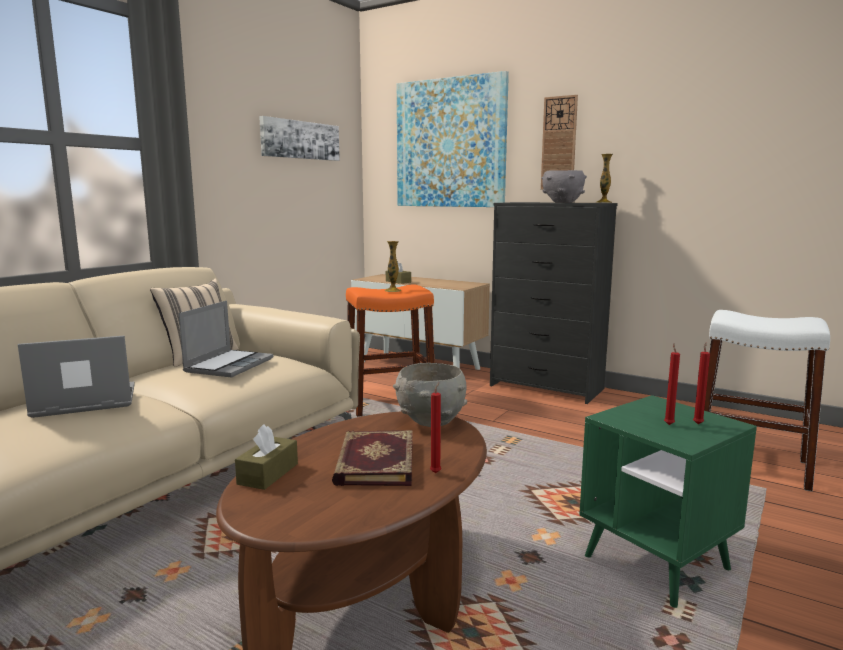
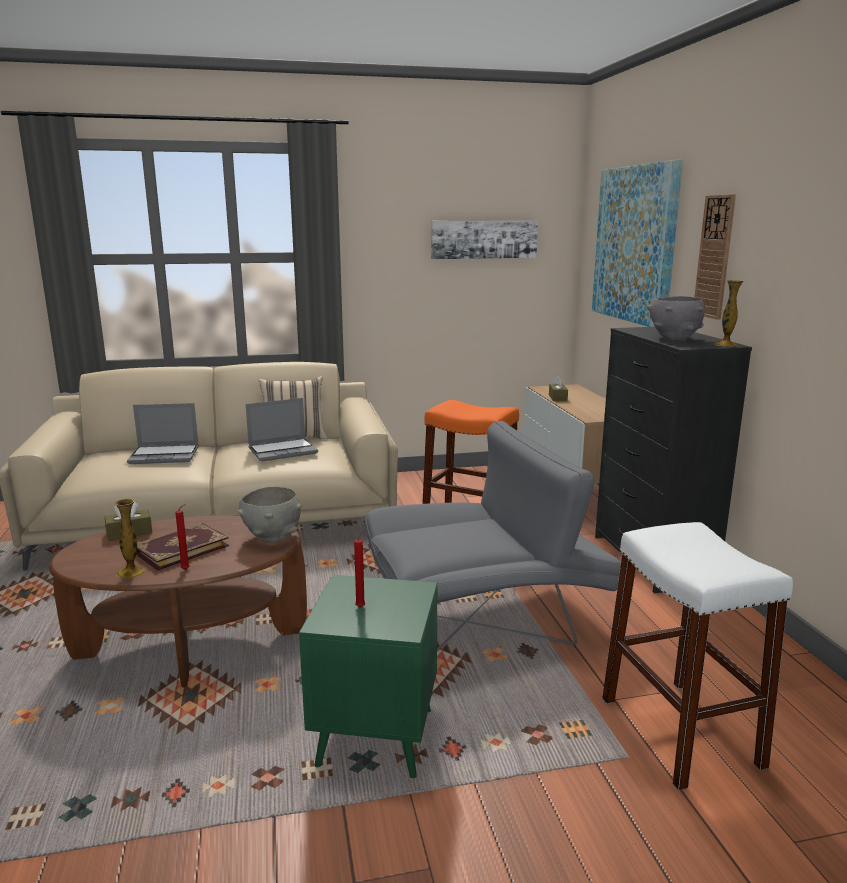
camera: 45 degrees right, 5 degrees up
(83, 402) = (165, 455): laptop -> laptop turned 150 degrees clockwise
(393, 291) = (471, 411): vase -> vase (131, 572)
(540, 456) = (486, 618): none -> grey armchair
(698, 423) = (383, 617): red candle -> none

